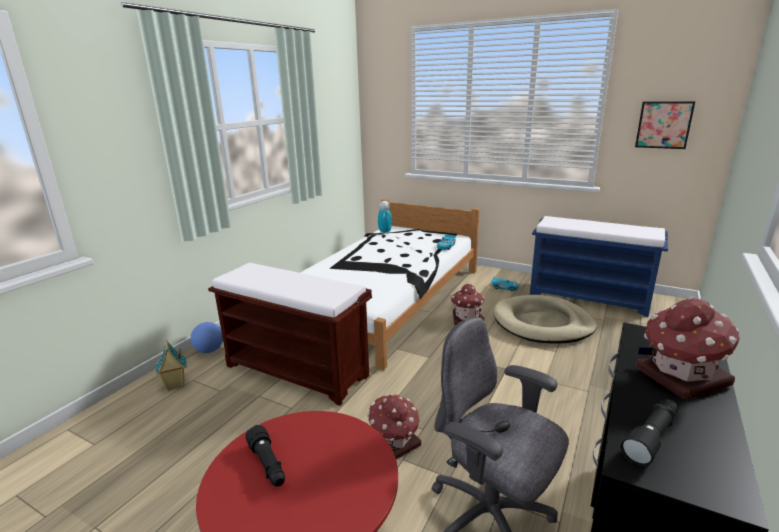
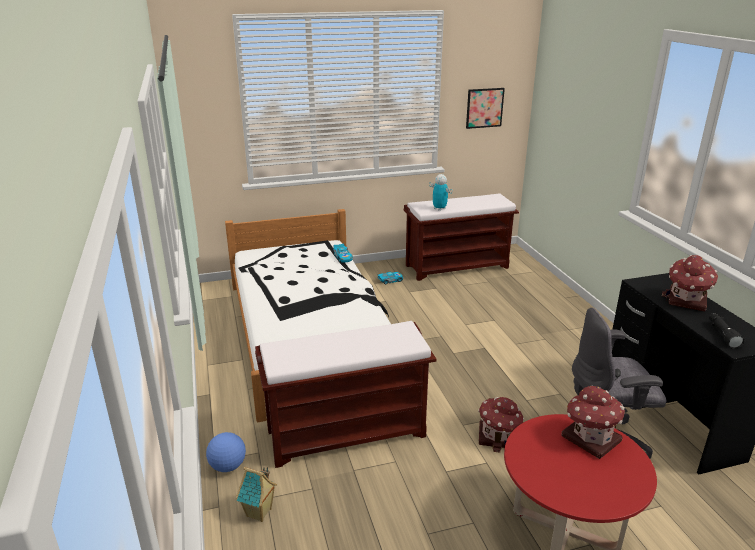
camera: 45 degrees left, 5 degrees up
(268, 465) = (555, 469): black flashlight -> none
(385, 232) = (259, 261): toy robot -> toy robot (439, 208)
(466, 319) = (403, 321): toy house -> toy house (590, 438)
(542, 323) = (458, 301): beige dog bed -> none
(589, 297) = (457, 266): blue bench -> brown bench

